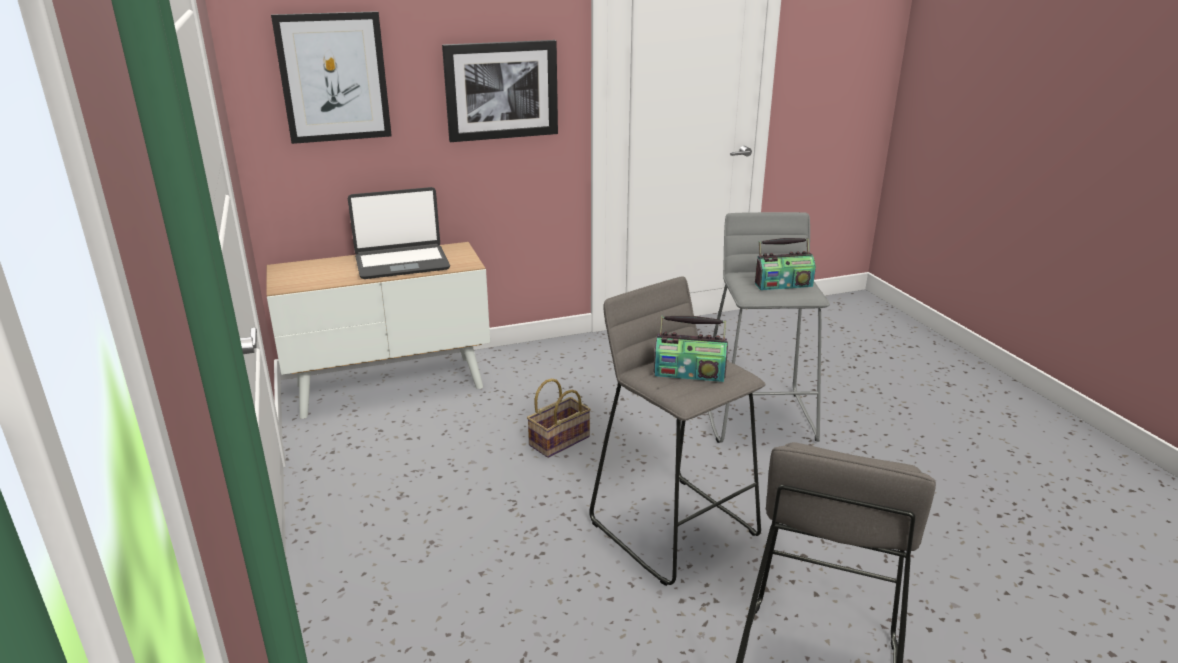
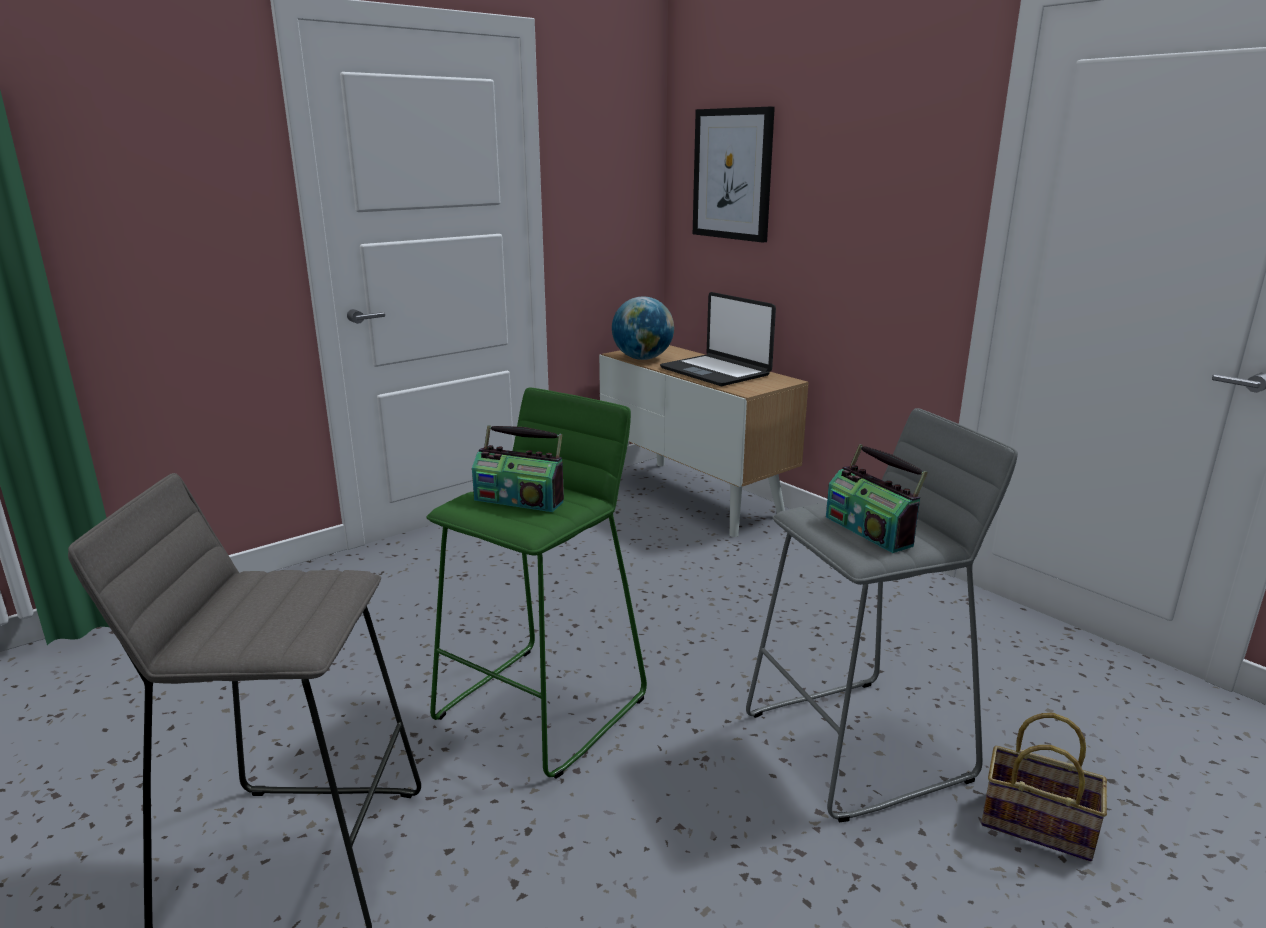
camera: 70 degrees right, 5 degrees down
(316, 281) = (643, 358): none -> globe
(501, 90) = (876, 208): picture -> none
(559, 440) = (668, 600): basket -> basket (1039, 825)
(674, 527) = (542, 708): grey stool -> green stool
(689, 373) = (519, 500): radio -> radio turned 60 degrees counterclockwise

